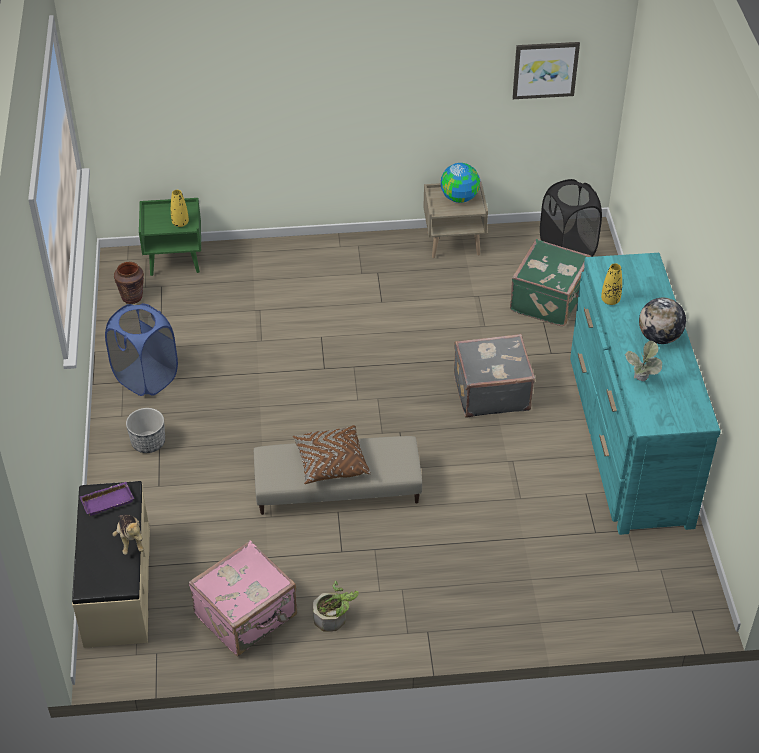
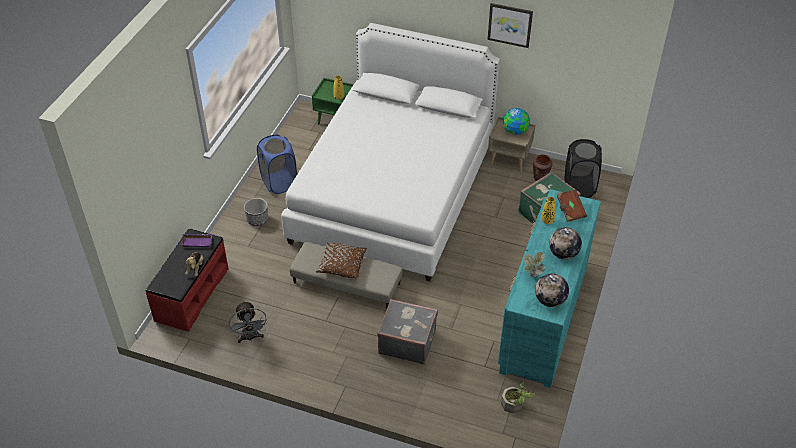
camera: 25 degrees right, 0 degrees up
(116, 586) = (191, 294): beige bench -> red bench
(132, 297) = (299, 134): brown vase -> brown vase (540, 178)
(247, 616) = (250, 338): pink suitcase -> grey fan
(323, 338) = (393, 192): none -> white bed
(334, 617) = (298, 357): potted plant -> potted plant (515, 404)
(490, 392) = (474, 258): grey suitcase -> grey suitcase (407, 341)
(545, 69) = (584, 61): picture -> picture (510, 24)
(629, 277) = (570, 210): none -> brown book
(683, 404) = (550, 301): none -> globe

